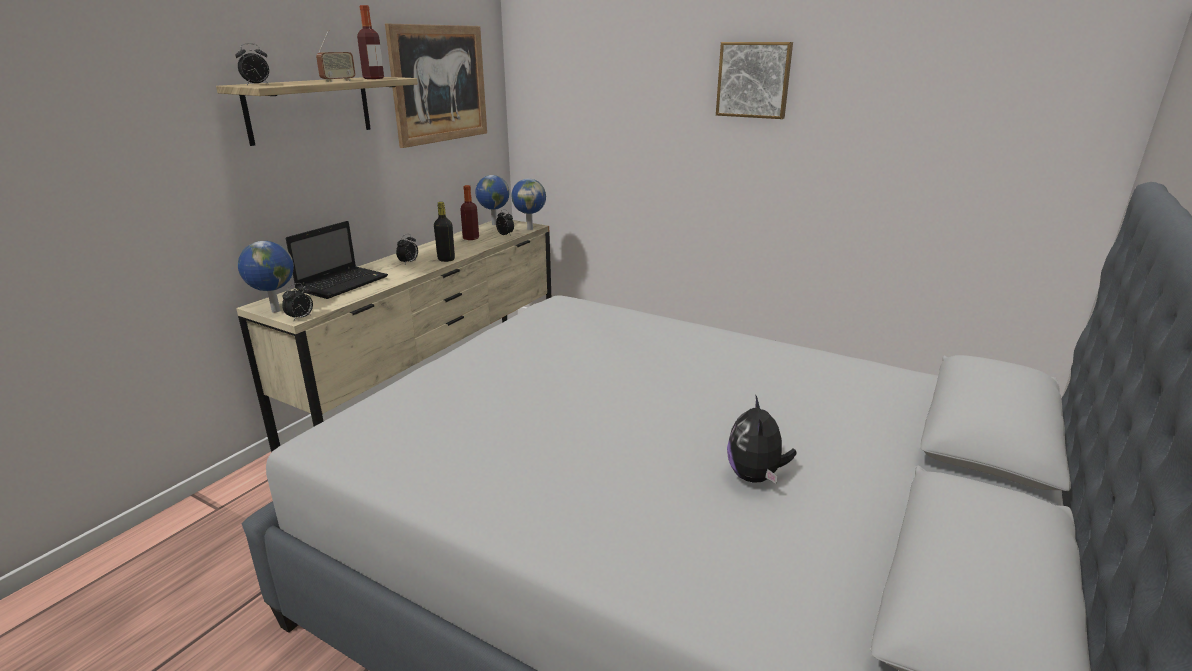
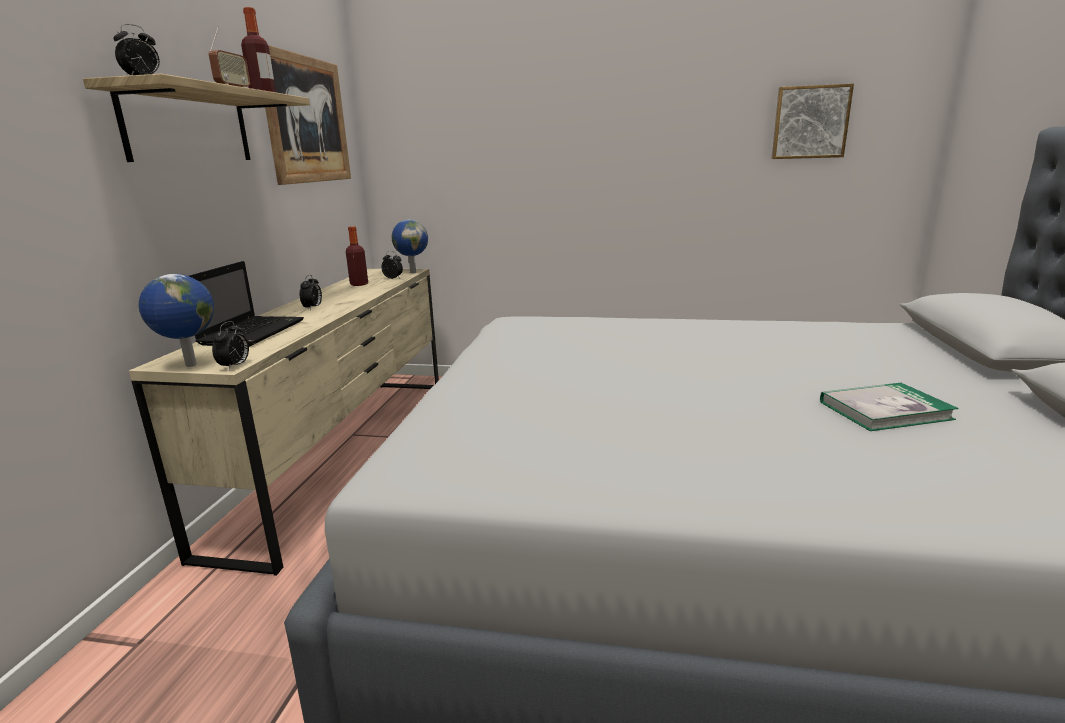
camera: 20 degrees left, 5 degrees down
(446, 259) = (353, 301): black bottle -> none
(493, 224) = (369, 273): globe -> none
(754, 80) = (627, 107): picture -> picture (810, 122)
(755, 476) = (884, 410): plush toy -> book

